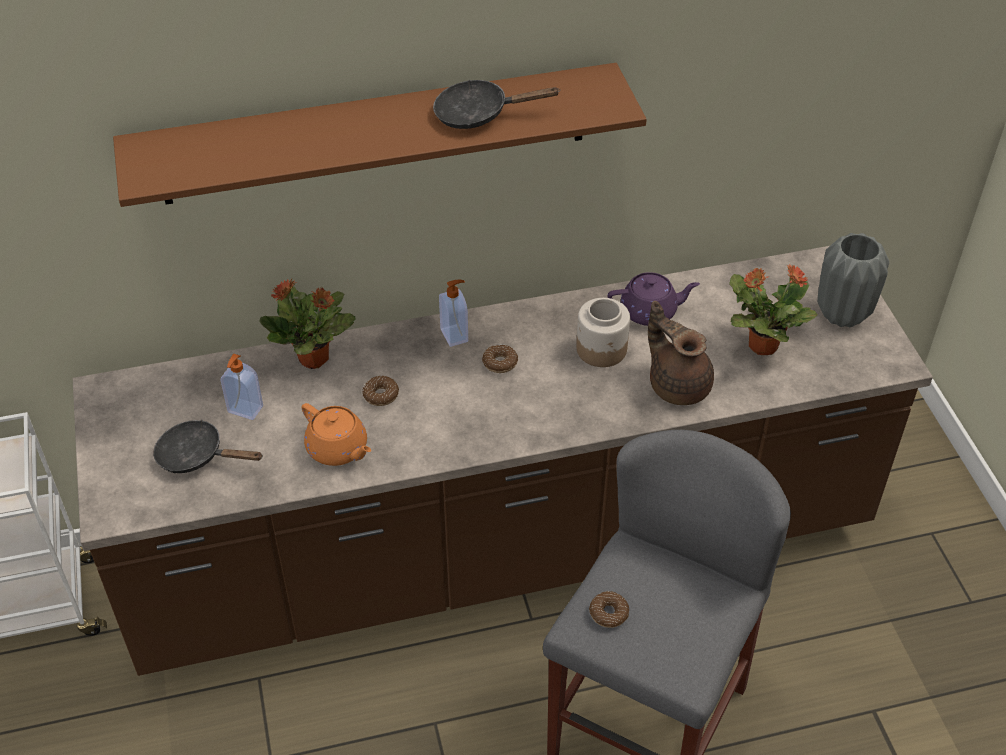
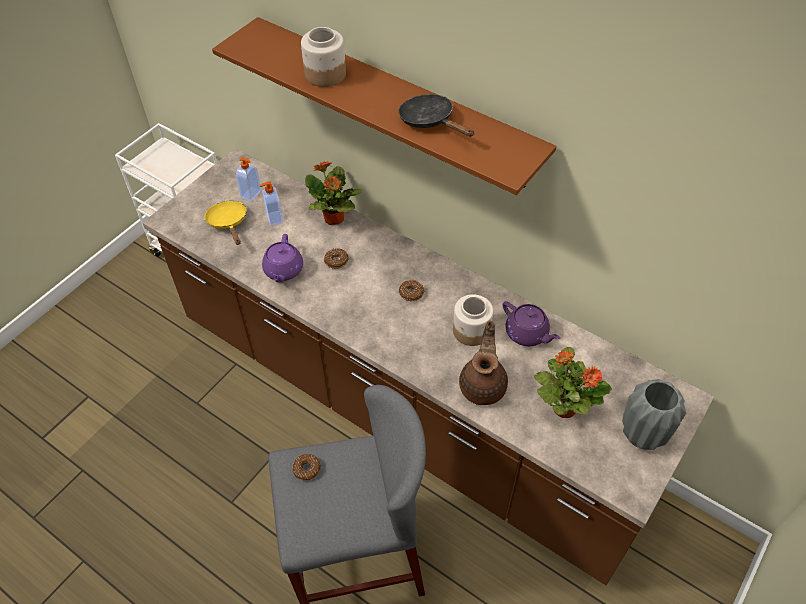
camera: 50 degrees right, 5 degrees up
(197, 456) = (228, 223): black frying pan -> yellow frying pan
(300, 141) = (325, 74): none -> jar
(338, 449) = (283, 270): orange teapot -> purple teapot
(455, 335) = (411, 261): soap dispenser -> soap dispenser (251, 194)

